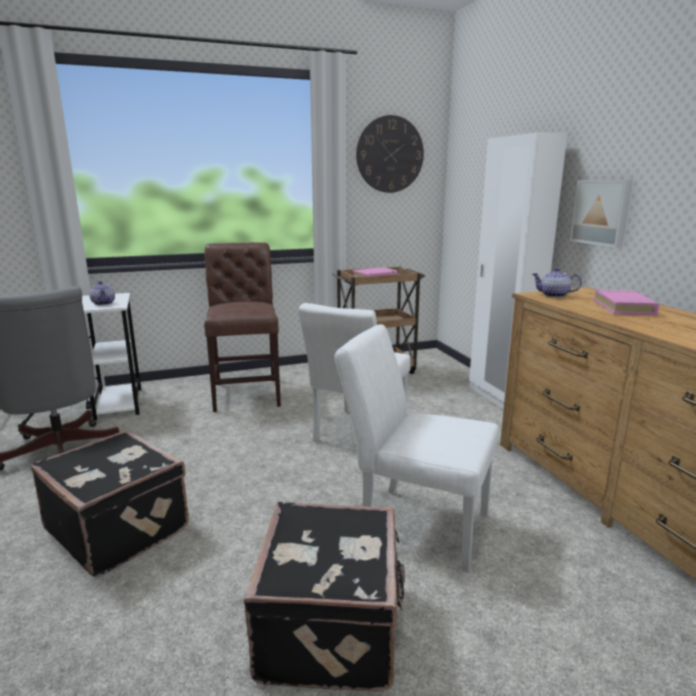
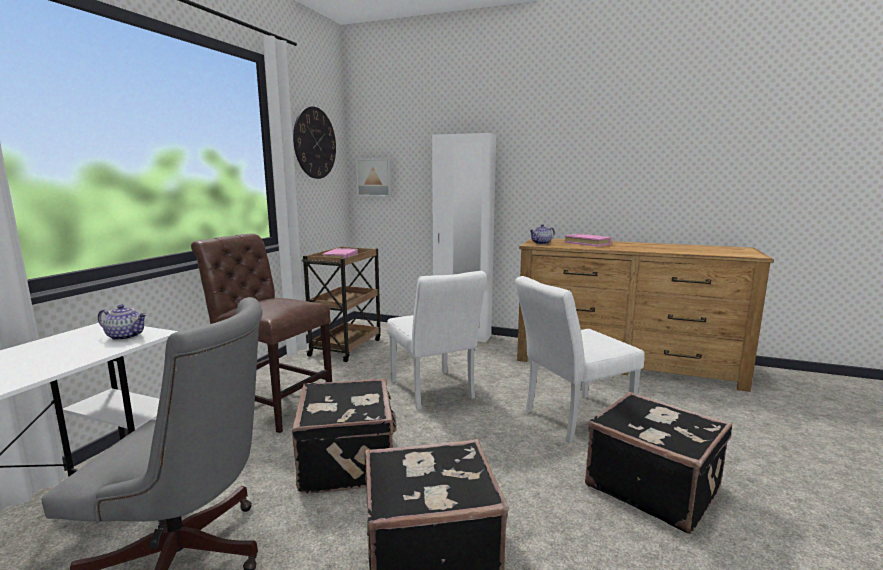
camera: 50 degrees left, 5 degrees down
(204, 450) = (349, 461): none -> black suitcase
(602, 212) = (532, 187): picture -> picture (375, 177)

